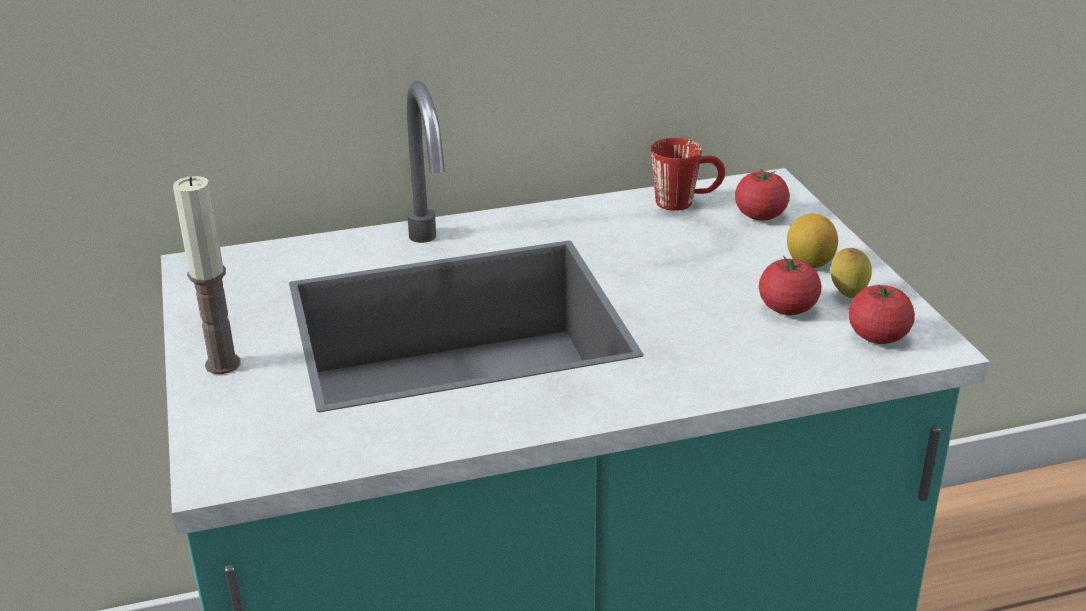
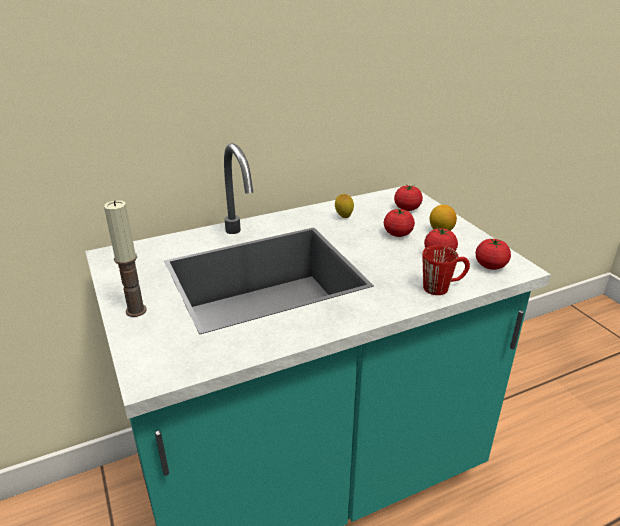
camera: 10 degrees left, 0 degrees up
(686, 201) = (367, 204): red mug -> red mug (443, 287)
(724, 263) = (398, 234): none -> tomato
(847, 296) = (466, 246): lemon -> lemon (343, 217)

